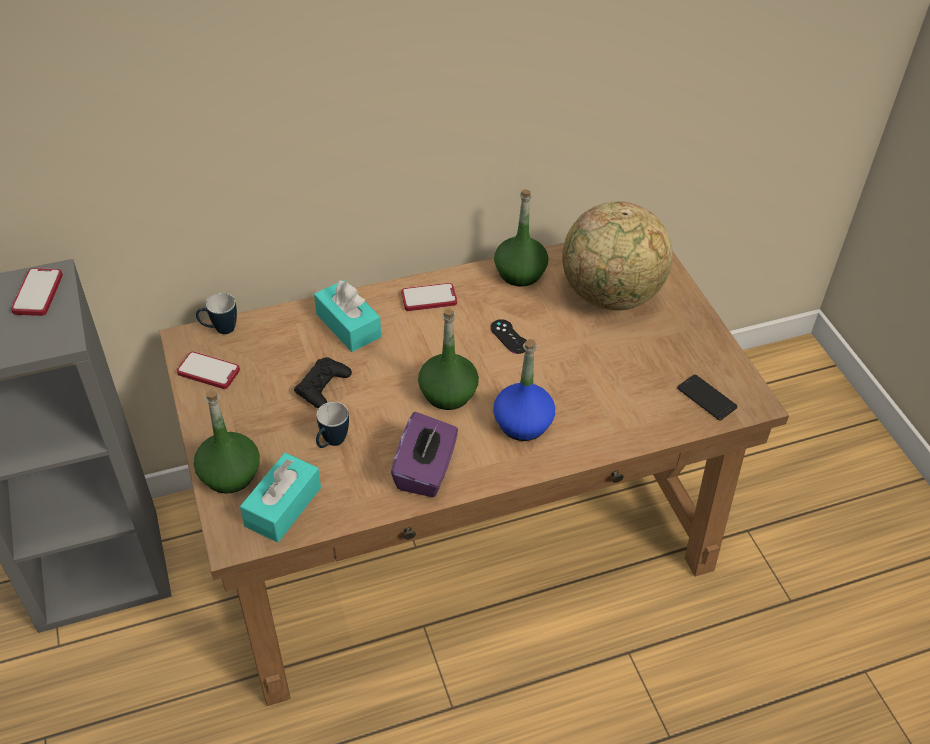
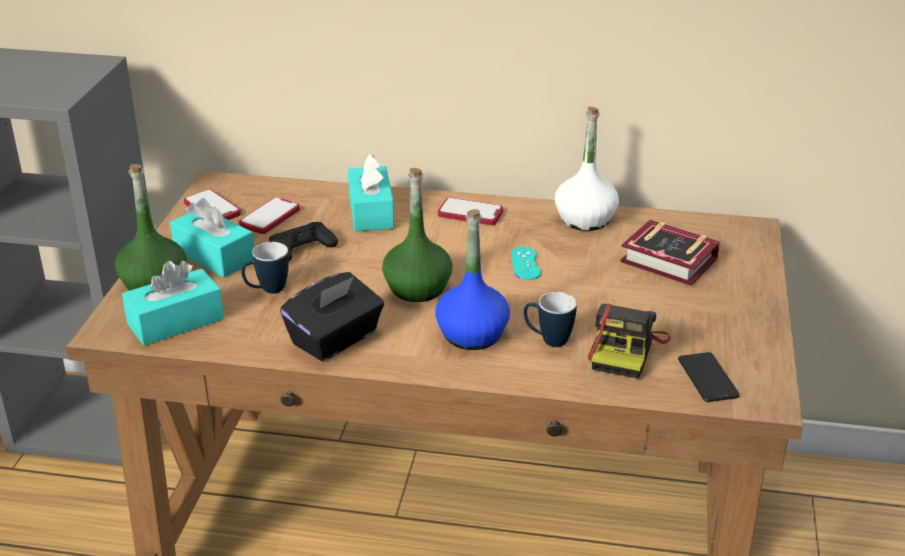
camera: 30 degrees right, 15 degrees down
(38, 293) = (73, 69): phone -> phone (270, 217)
(220, 329) = (252, 184): mug -> mug (548, 340)
(256, 424) = (214, 256): none -> turquoise tissue box
(426, 471) = (335, 339): purple tissue box -> black tissue box
(509, 337) = (525, 264): black game controller -> turquoise game controller
(520, 273) = (585, 219): green bottle -> white bottle
(611, 296) = (671, 263): globe -> book
(638, 394) = (626, 350): none -> camera

